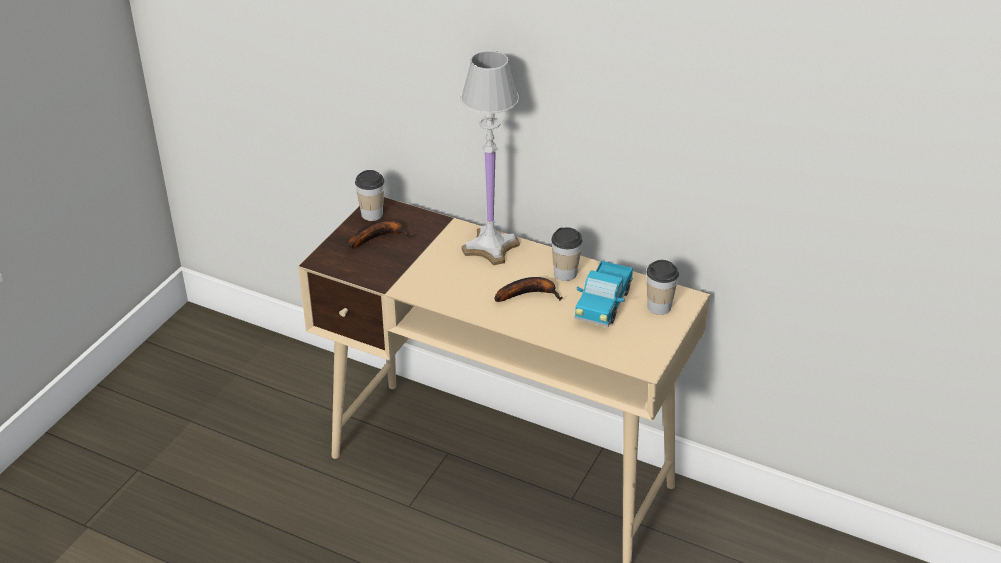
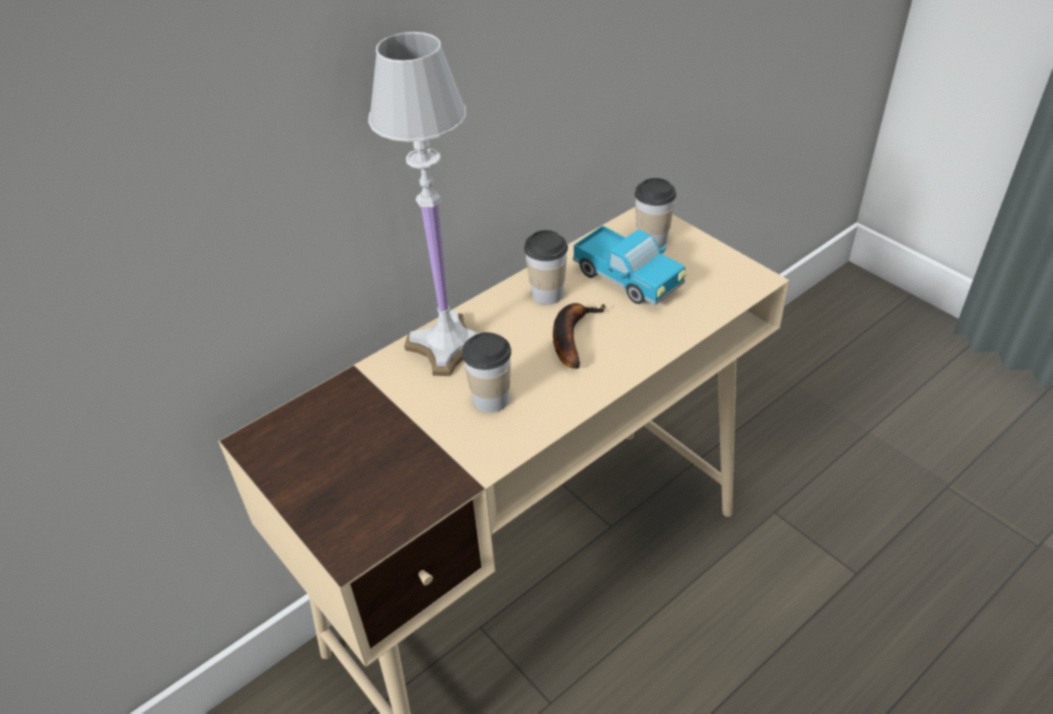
camera: 65 degrees left, 5 degrees up
(372, 214) = (275, 454): cup -> cup (491, 399)
(379, 237) = (340, 459): banana -> none

